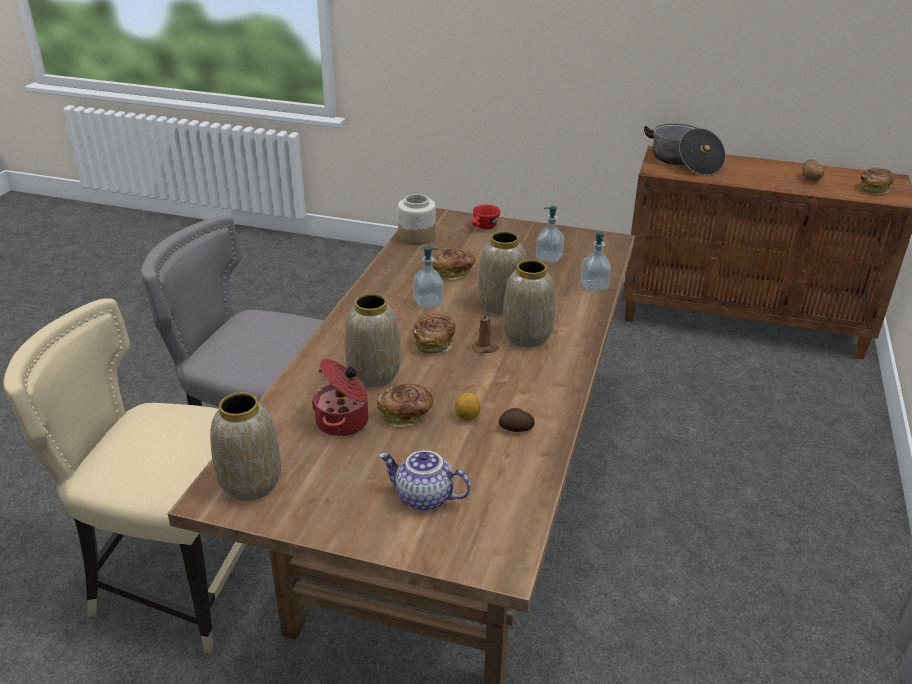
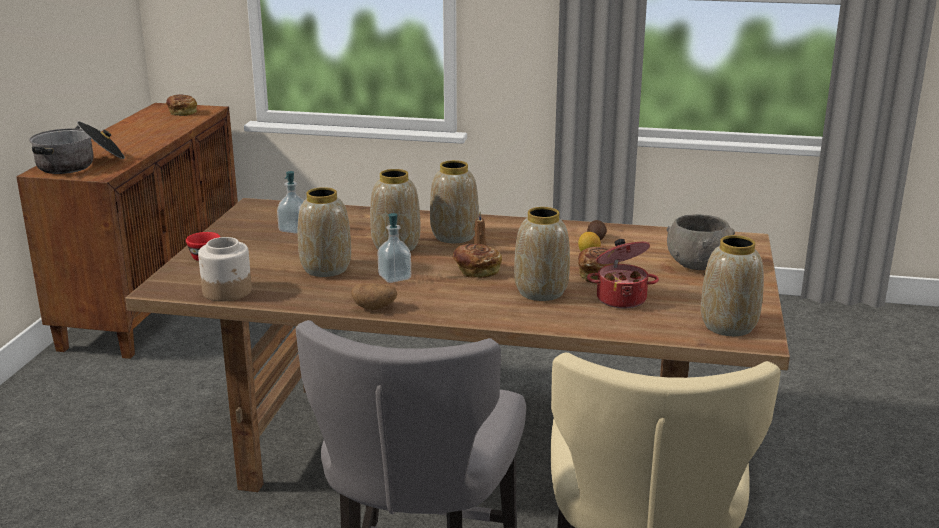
camera: 95 degrees left, 10 degrees down
(423, 498) = (699, 264): teapot -> grey bowl
(454, 272) = (325, 269): bread -> vase
(594, 286) = (355, 213): soap dispenser -> none
(811, 179) = (151, 127): potato -> potato (374, 307)

